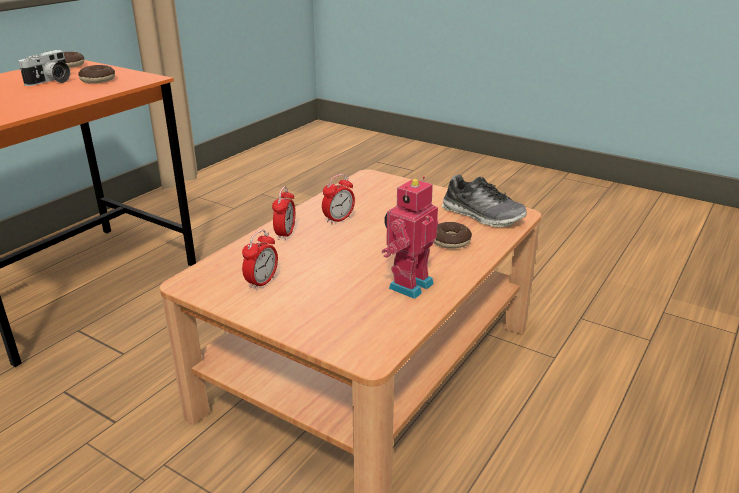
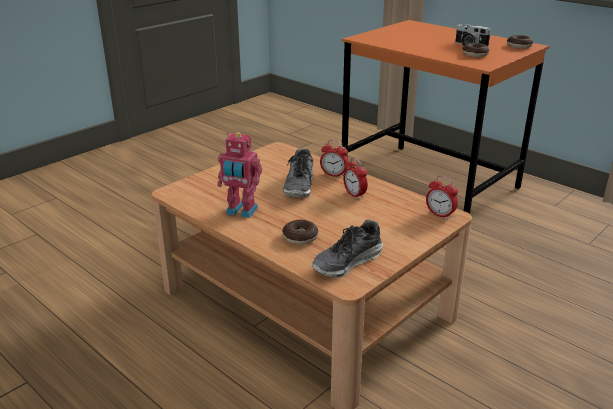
camera: 100 degrees right, 0 degrees up
(262, 282) = (268, 166): alarm clock -> alarm clock (440, 215)
(321, 253) = (300, 185): none -> shoe
(408, 285) = (241, 211): toy robot -> toy robot turned 150 degrees clockwise

